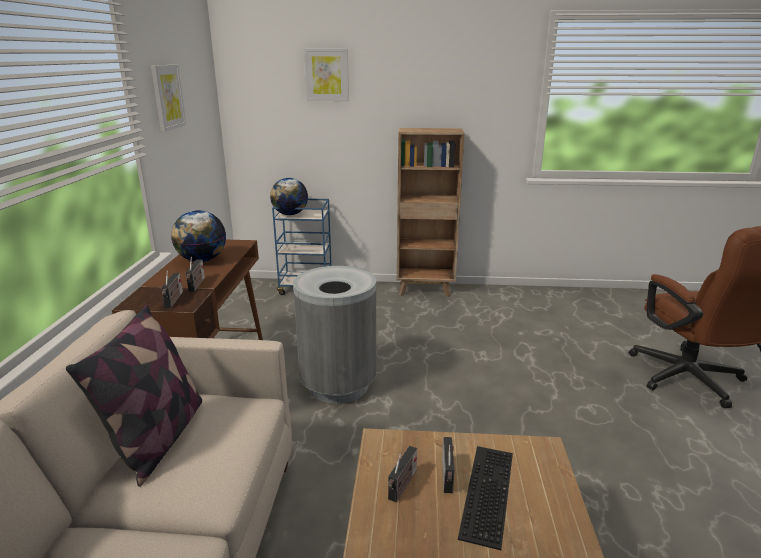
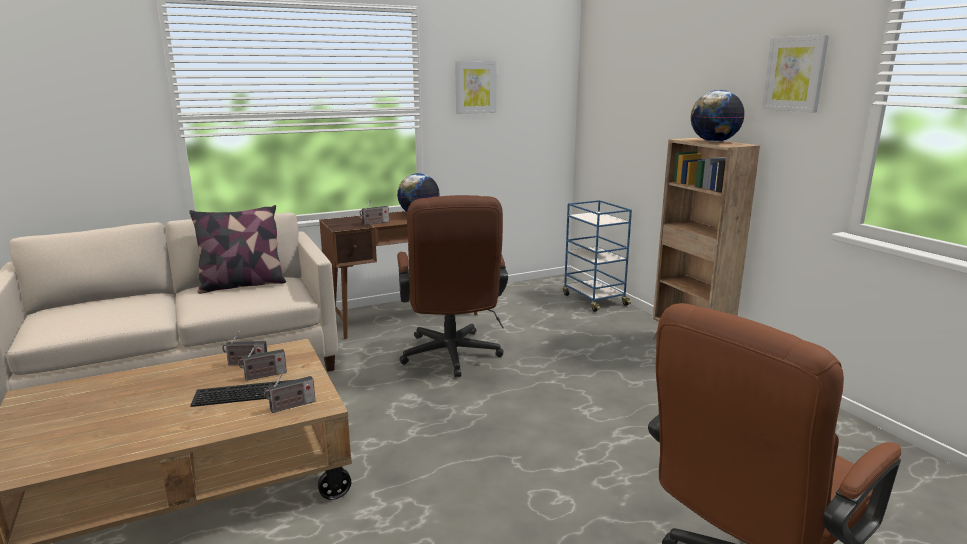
camera: 60 degrees right, 5 degrees down
(174, 300) = (345, 225): radio -> radio (291, 406)
(290, 214) = (587, 215): globe -> globe (714, 141)
(327, 75) = (648, 74): picture -> picture (795, 74)
(338, 385) = (451, 358): grey trash can -> brown office chair

